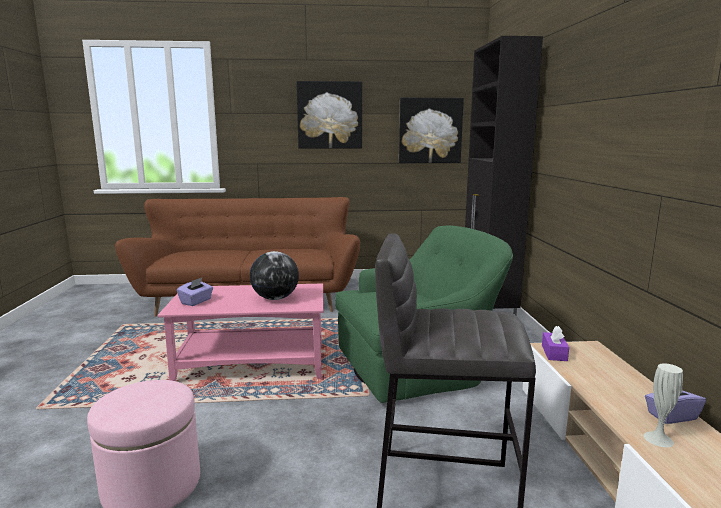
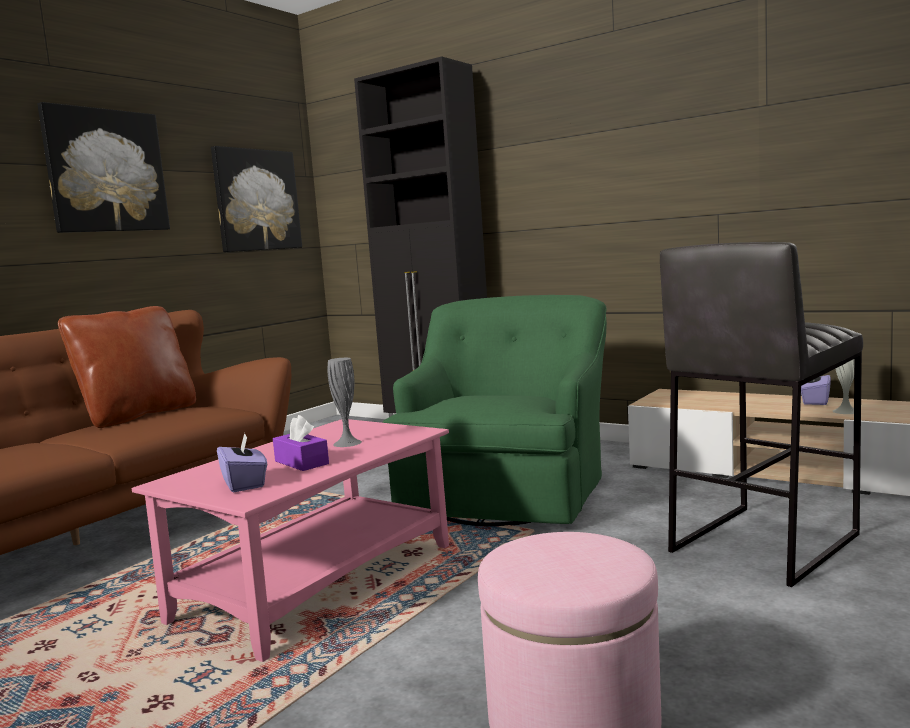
camera: 50 degrees left, 5 degrees down
(275, 298) = (347, 443): globe -> grey vase
(297, 249) = (138, 415): none -> brown pillow
(554, 353) = (664, 403): purple tissue box -> purple tissue box (301, 462)

